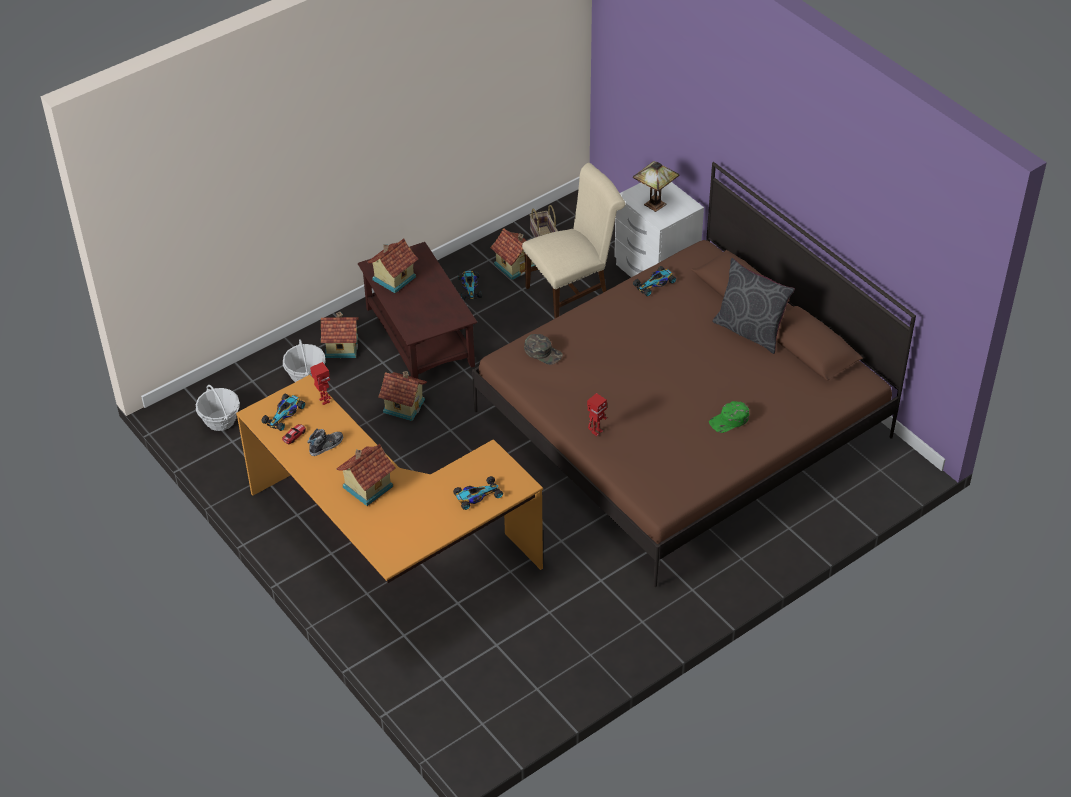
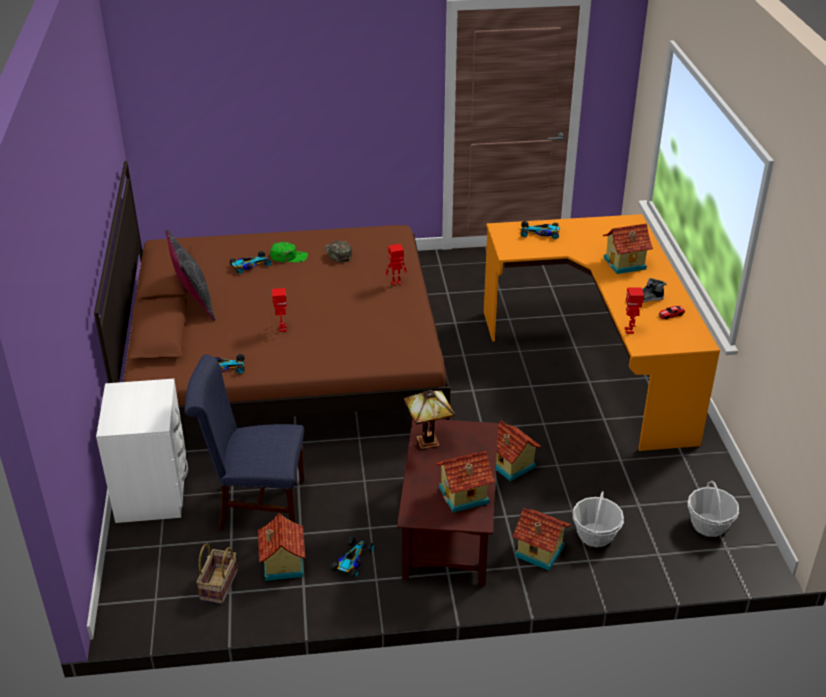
camera: 150 degrees left, 10 degrees down
(284, 414) = (673, 333): toy car -> toy car (249, 265)
(543, 352) = (384, 347): green cap -> green cap (338, 253)
(573, 294) = (255, 505): beige chair -> blue chair
(647, 337) = (282, 329): none -> toy robot
(655, 206) = (147, 403): table lamp -> table lamp (429, 441)

